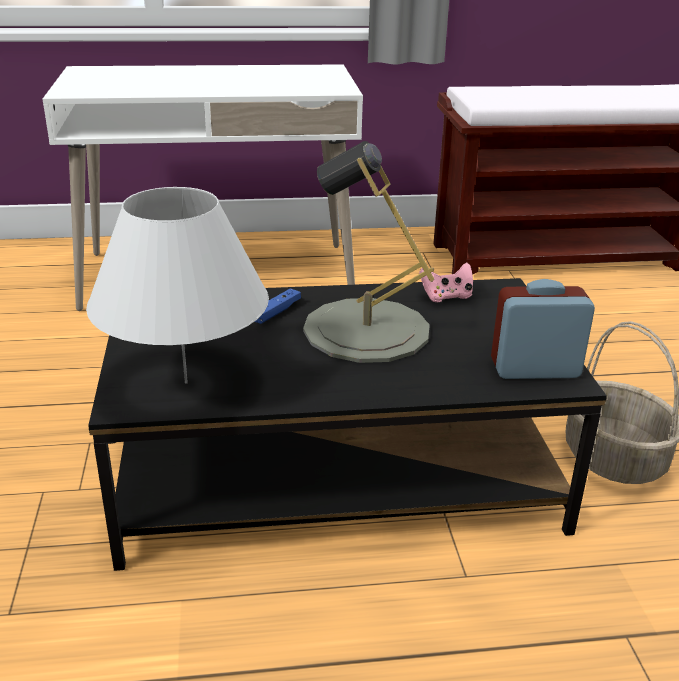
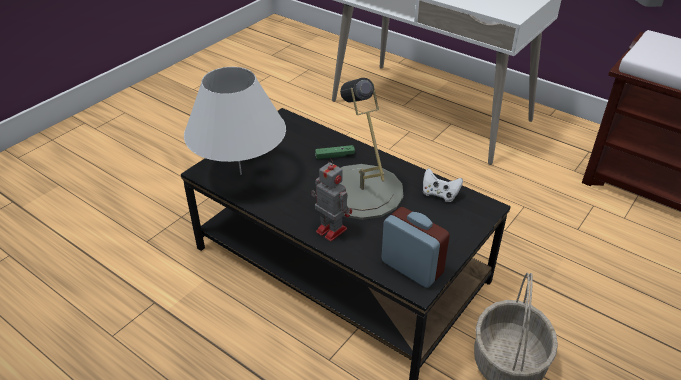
camera: 45 degrees right, 10 degrees up
(276, 312) = (335, 156): blue game controller -> green game controller
(397, 380) = (330, 229): none -> toy robot
(446, 297) = (439, 194): pink game controller -> white game controller

